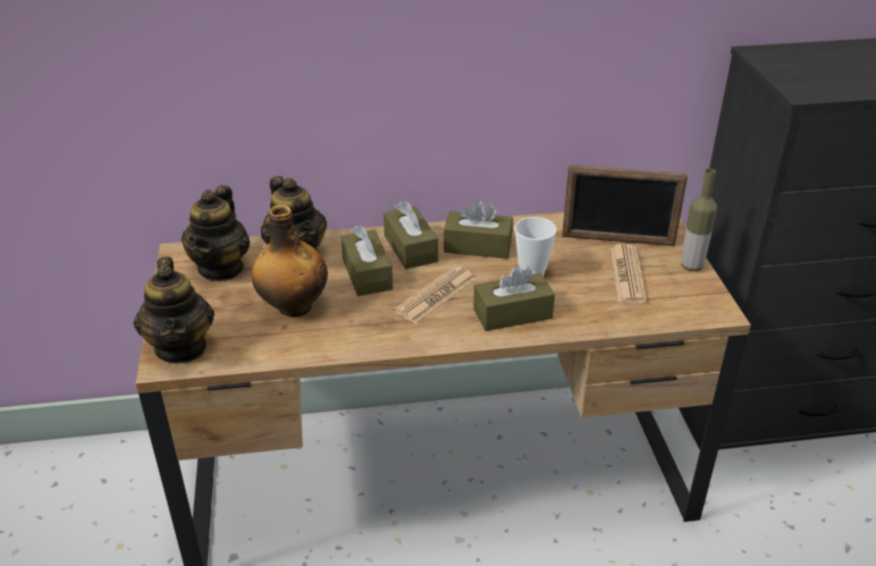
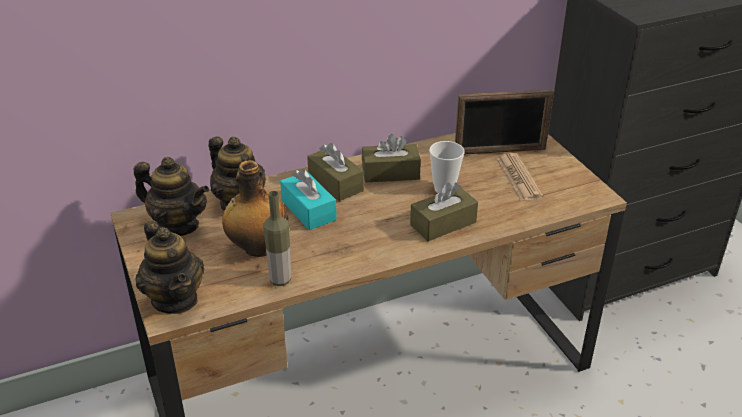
camera: 15 degrees left, 0 degrees up
(221, 268) = (178, 225): teapot -> teapot turned 60 degrees counterclockwise
(367, 274) = (308, 210): brown tissue box -> turquoise tissue box
(435, 295) = (374, 219): newspaper -> none
(691, 266) = (564, 163): bottle -> bottle (280, 280)

